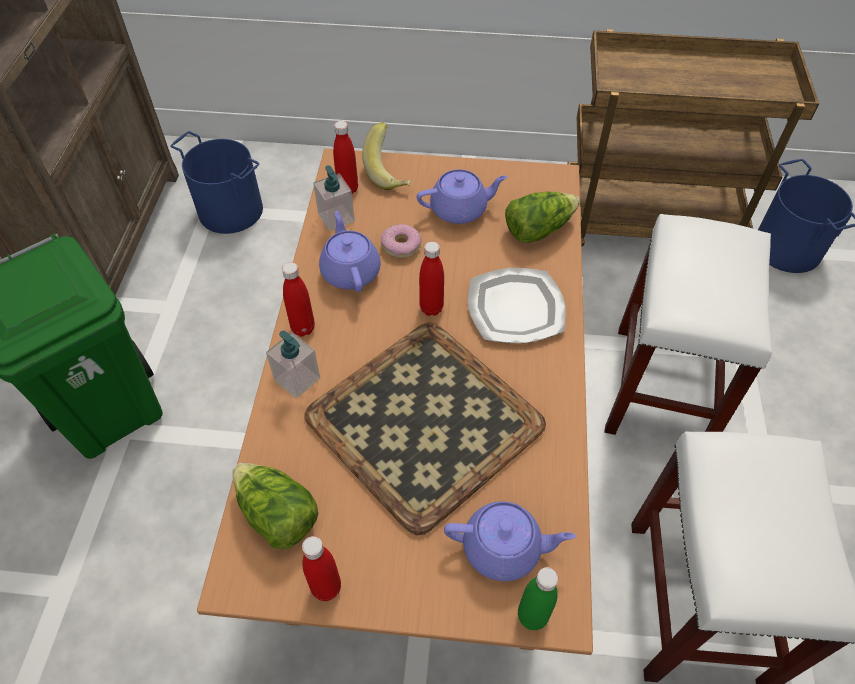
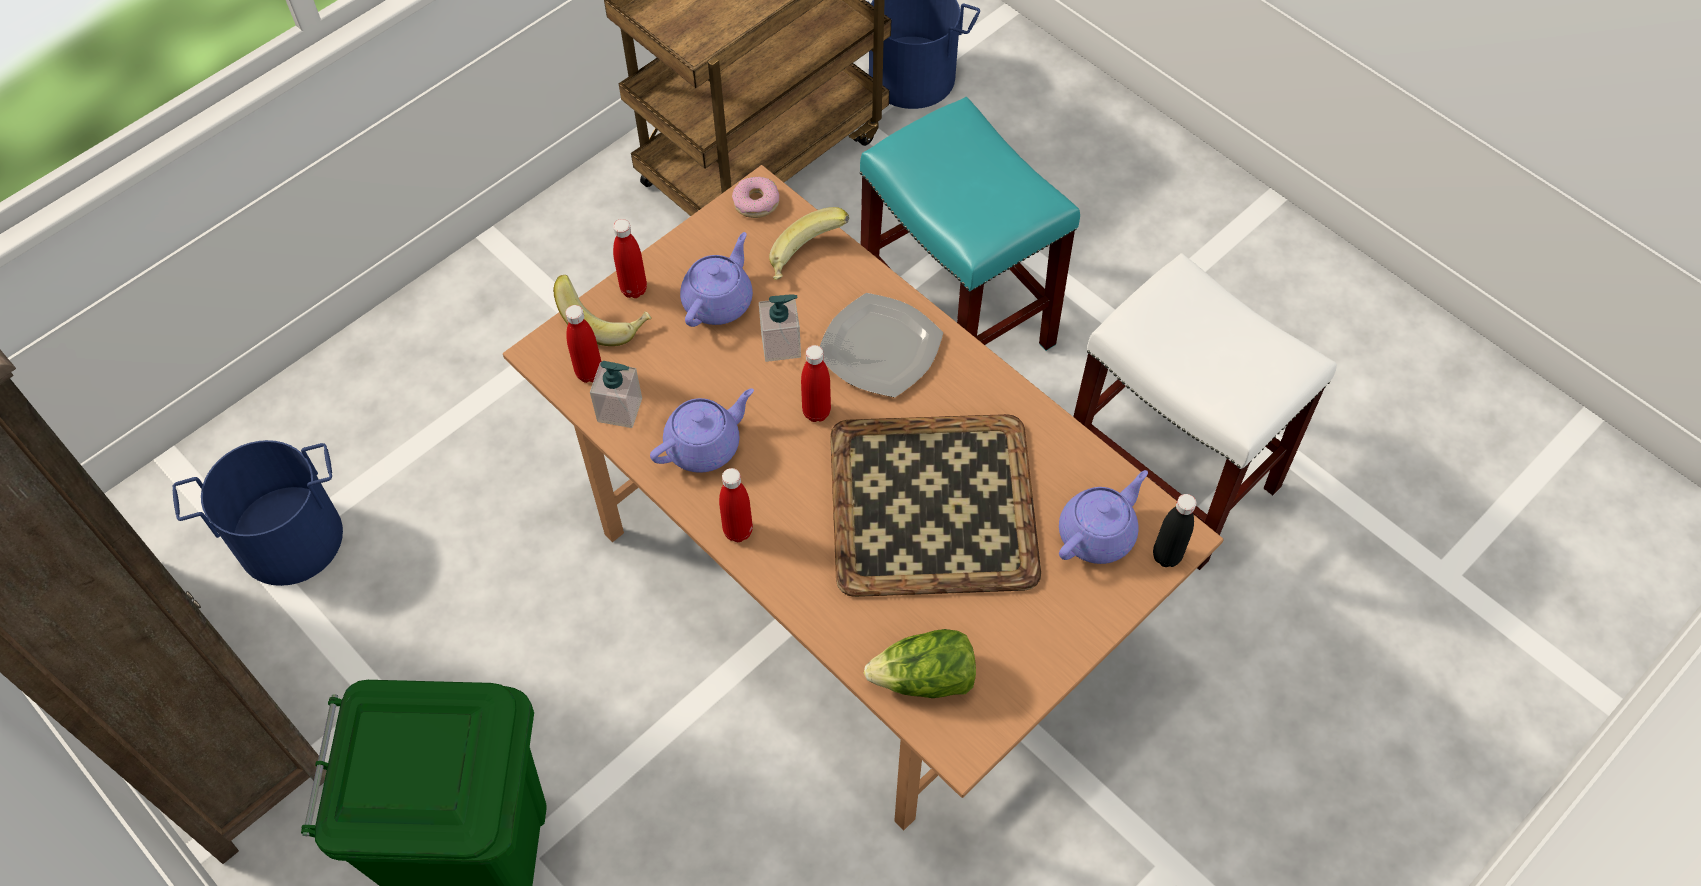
camera: 50 degrees left, 5 degrees up
(297, 379) = (794, 574): soap dispenser -> soap dispenser (781, 345)
(326, 587) = (1024, 683): red bottle -> red bottle (634, 289)
(350, 271) = (704, 445): purple teapot -> purple teapot turned 120 degrees clockwise
(401, 246) = (715, 382): donut -> donut (756, 202)
(532, 616) = (1166, 556): green bottle -> black bottle
(538, 229) = (807, 259): lettuce -> banana
(661, 390) = (958, 320): white stool -> turquoise stool

